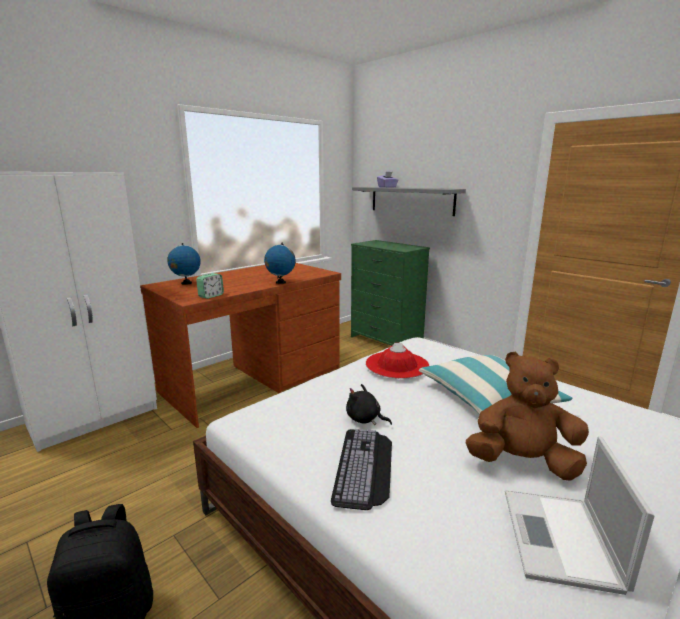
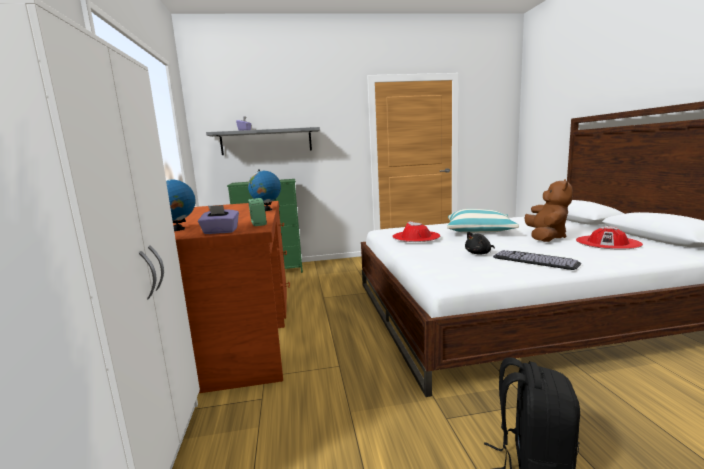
camera: 55 degrees left, 5 degrees down
(178, 294) = (220, 232): none -> purple tissue box
(522, 463) = (546, 237): brown plush toy -> brown plush toy turned 150 degrees clockwise
(561, 540) = (608, 242): laptop -> red hat

